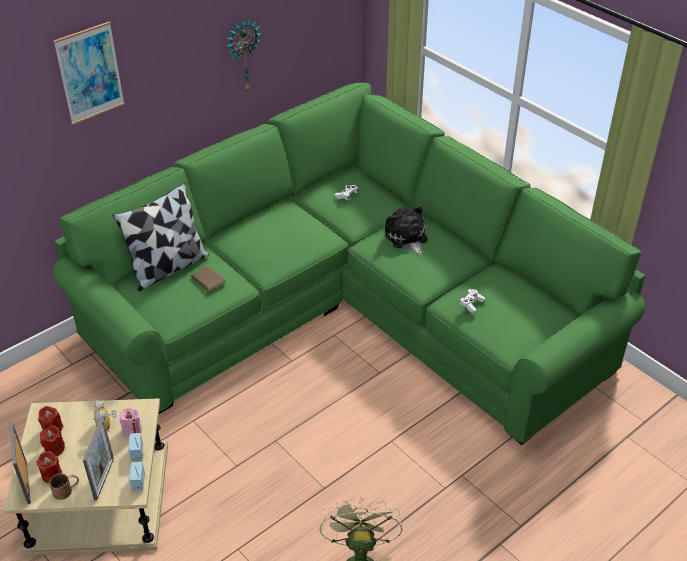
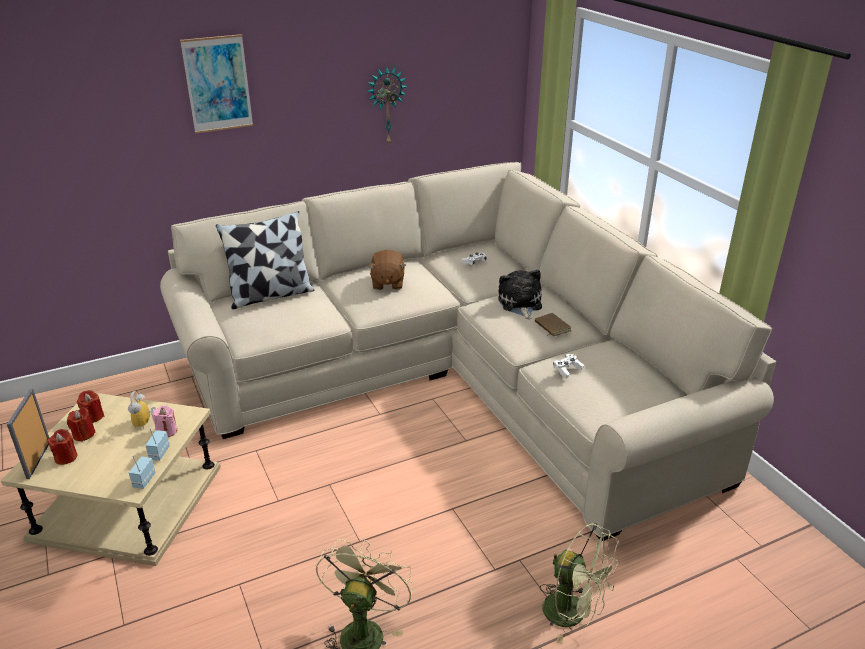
camera: 15 degrees right, 10 degrees down
(67, 489) = (71, 473): brown mug -> none
(104, 479) = (113, 471): picture frame -> none
(207, 280) = (301, 310): brown book -> brown book (551, 327)
(274, 234) = (387, 283): none -> brown plush toy
(348, 313) = (455, 381): green sofa -> beige sofa
(517, 512) = (573, 614): none -> green fan

